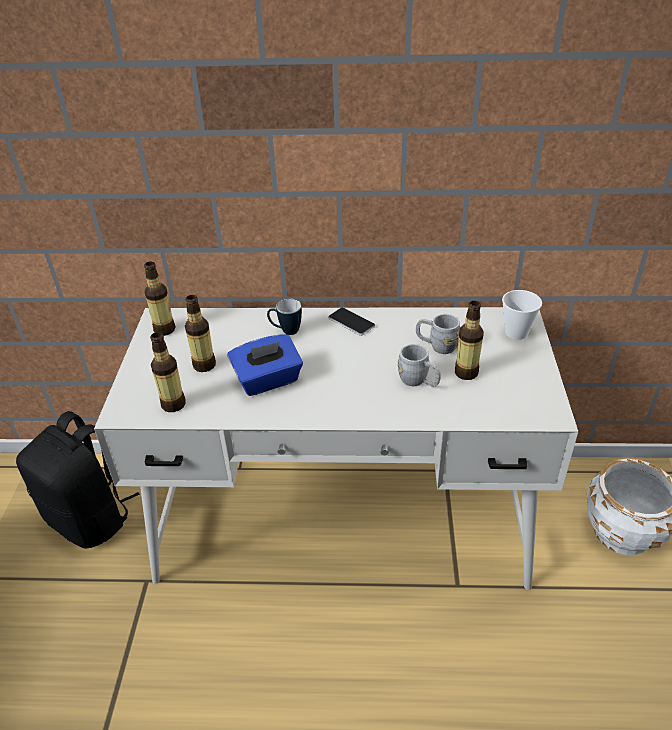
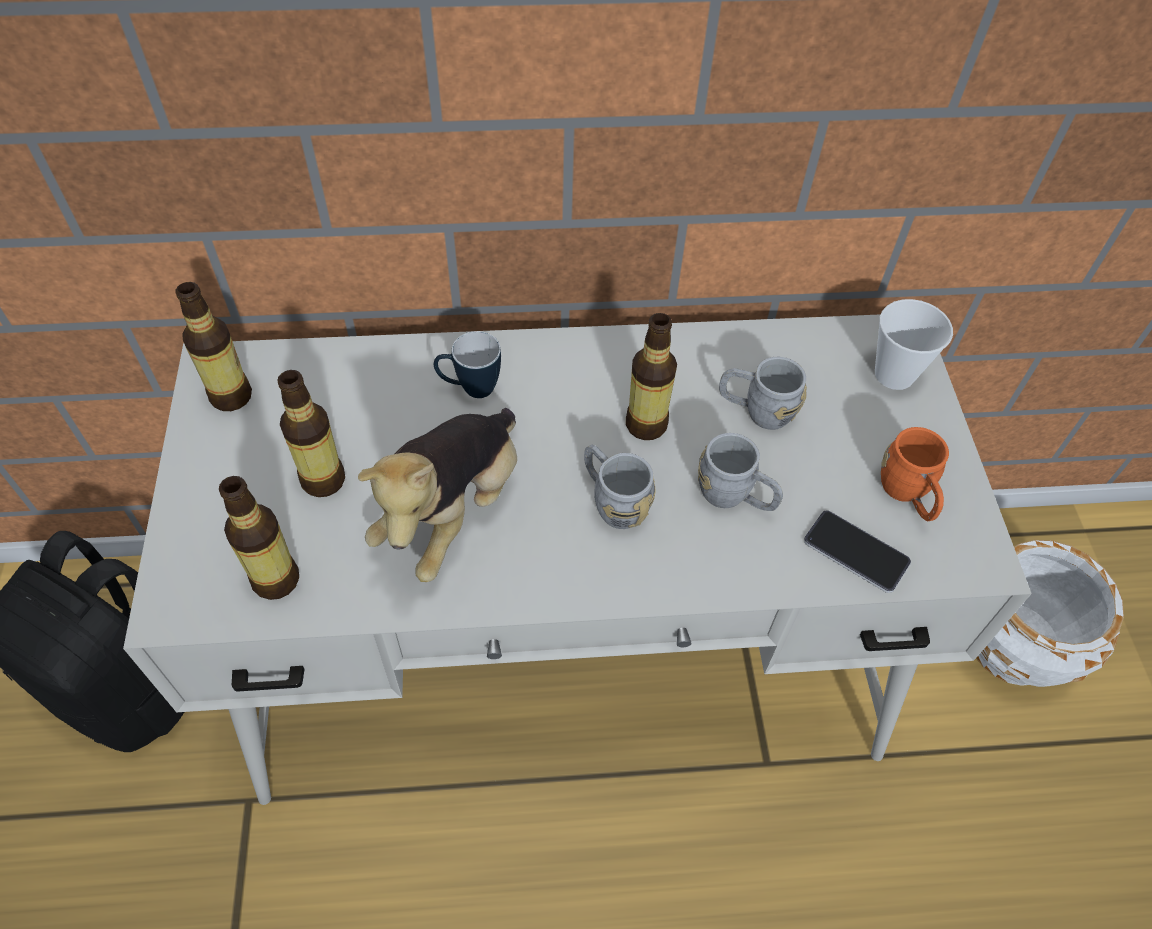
camera: 10 degrees left, 15 degrees up
(268, 381) = (452, 511): blue tissue box -> plush toy
(351, 322) = (591, 362): phone -> phone (856, 552)
(352, 380) = (613, 501): none -> grey mug
(466, 373) = (818, 471): bottle -> bottle (646, 424)
(515, 385) = (908, 495): none -> orange mug

